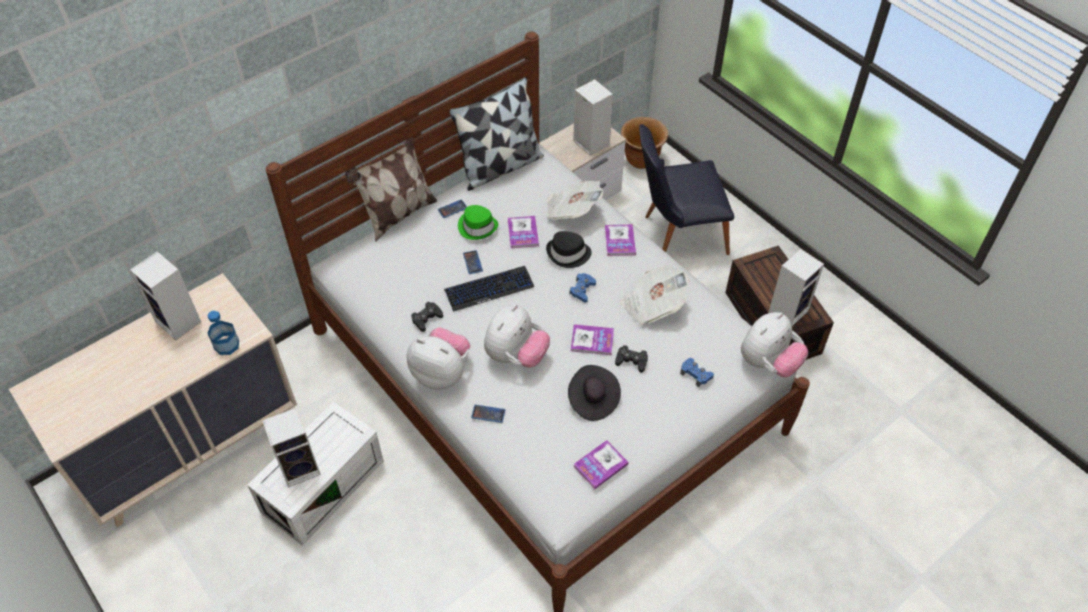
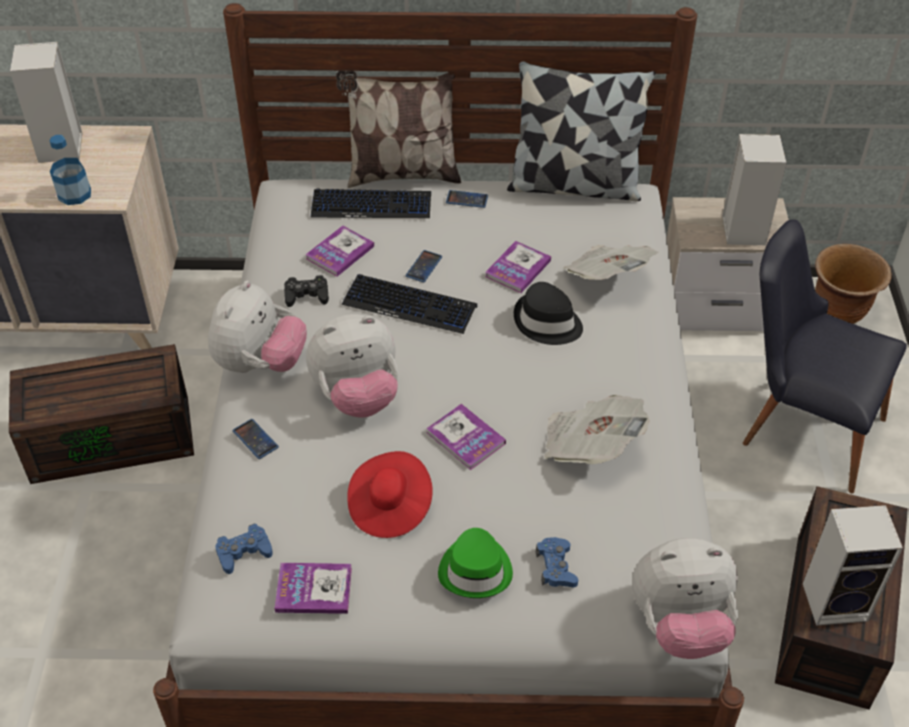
camera: 40 degrees right, 5 degrees down
(301, 467) = (73, 388): speaker -> none
(323, 484) = (113, 436): white storage box -> brown storage box
(403, 244) = (371, 206): none -> keyboard
(442, 373) = (260, 363): plush toy -> plush toy turned 45 degrees clockwise
(477, 226) = (472, 232): green hat -> green hat (476, 570)
(582, 290) = (519, 373): blue game controller -> blue game controller (244, 552)
(592, 400) = (390, 507): black hat -> red hat
(620, 241) = (631, 346): book -> book (340, 252)
(631, 361) = (488, 494): black game controller -> none

